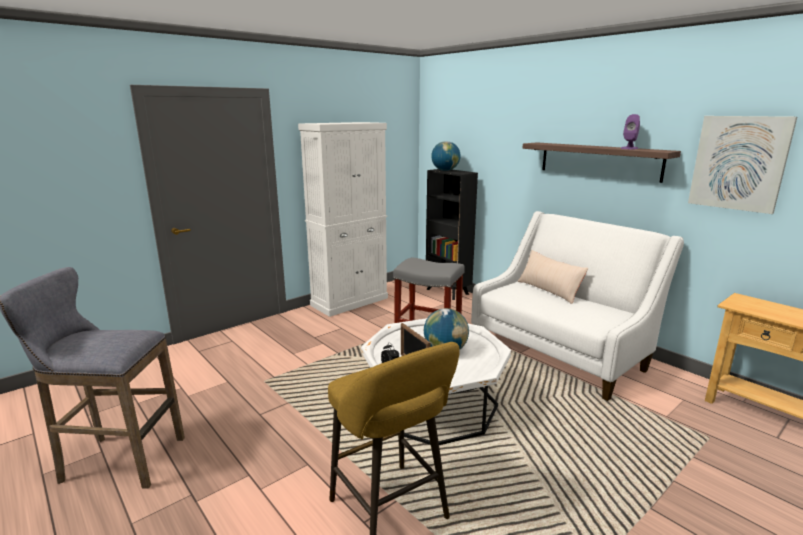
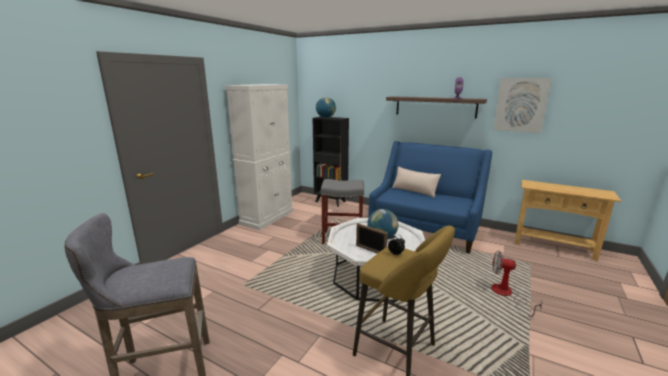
camera: 20 degrees left, 0 degrees up
(561, 352) = (425, 229): white sofa -> blue sofa
(623, 477) = (506, 295): none -> fan

